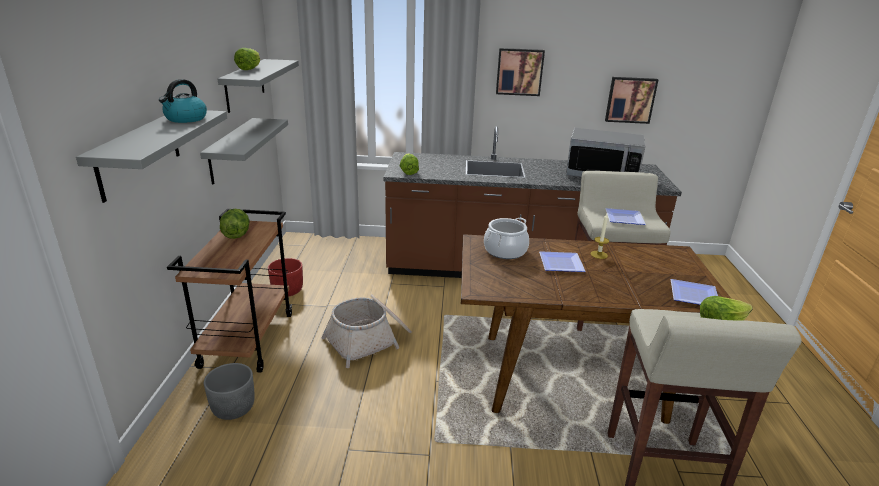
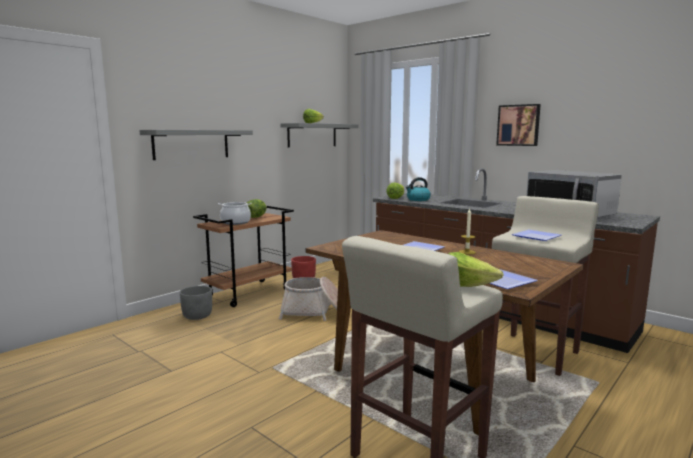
camera: 40 degrees right, 15 degrees down
(185, 119) = (223, 129): kettle -> kettle (418, 199)
(231, 150) = (285, 172): grey shelf -> none
(505, 251) = (391, 239): cooking pot -> cooking pot (235, 222)
(630, 99) = (635, 148): picture -> none

